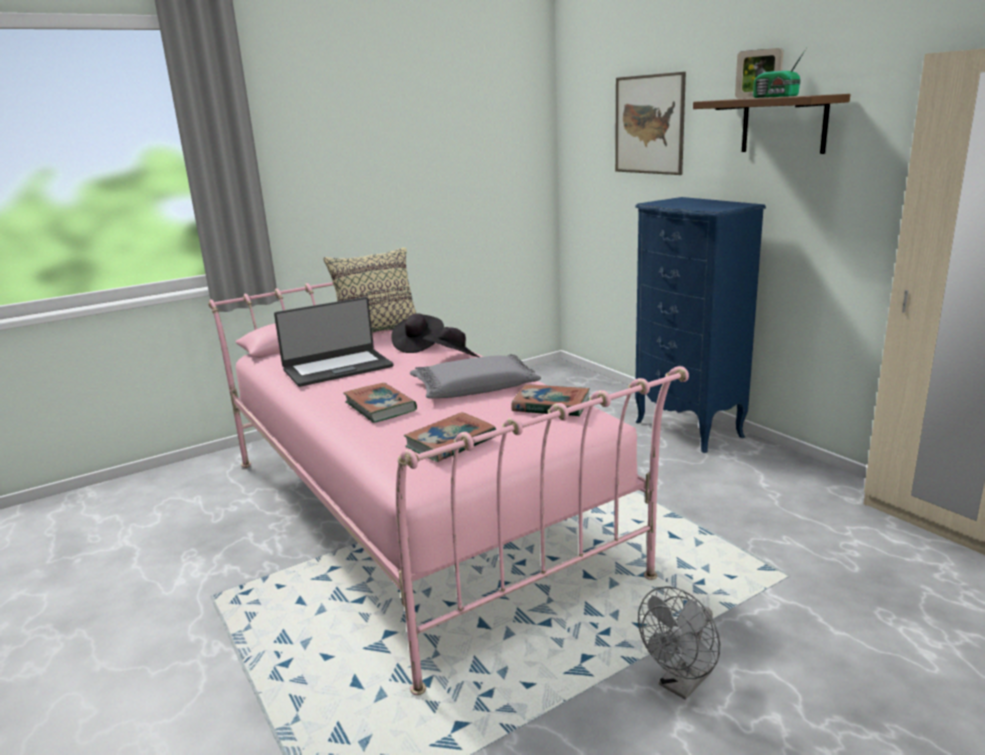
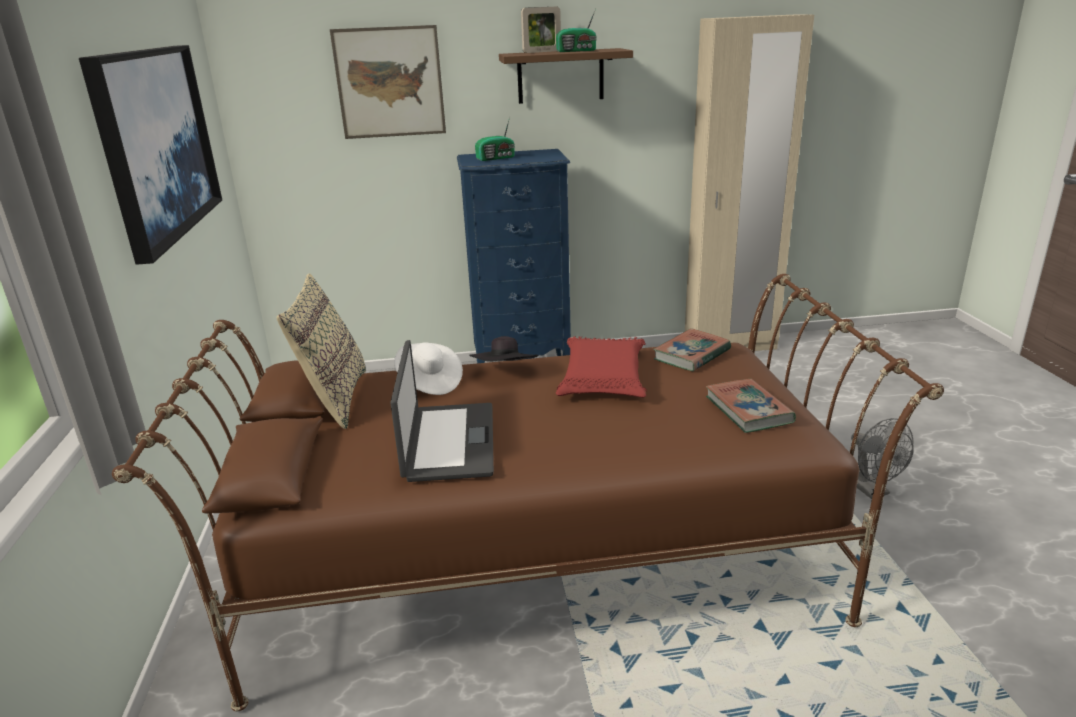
camera: 65 degrees left, 5 degrees up
(380, 407) = (621, 431): book -> none
(415, 513) = (539, 561): pink bed -> brown bed
(418, 345) = (429, 383): black hat -> white hat
(420, 154) = (156, 143): none -> picture
(475, 385) = (603, 375): grey pillow -> red pillow
(682, 203) = (497, 158): none -> radio

